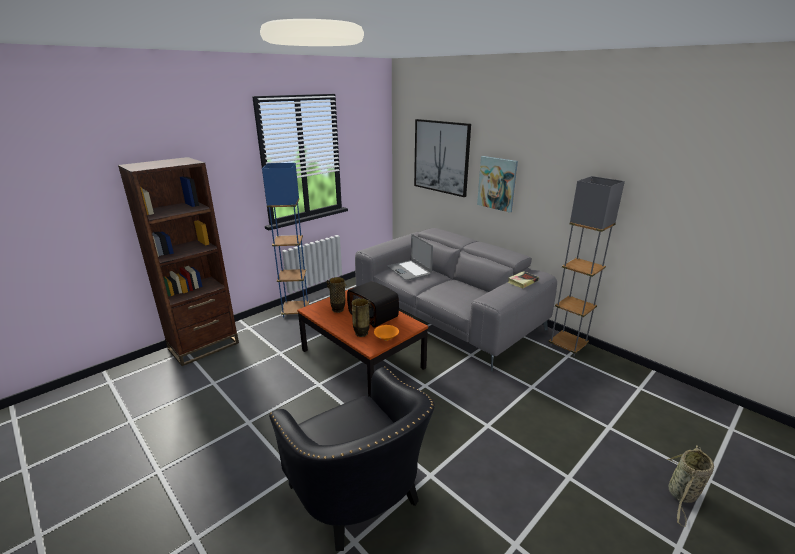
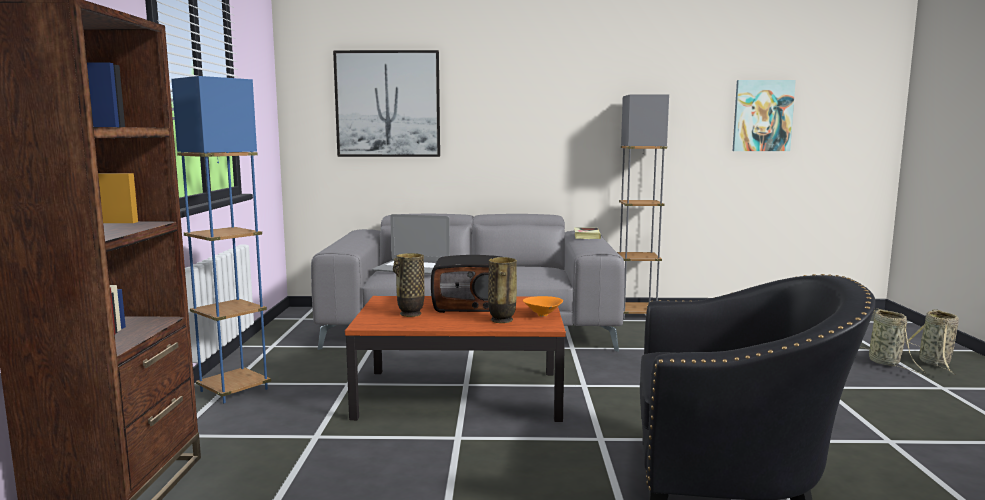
camera: 45 degrees left, 15 degrees down
(497, 183) = (491, 128): picture -> picture (762, 116)
(738, 526) = (935, 363): none -> basket

